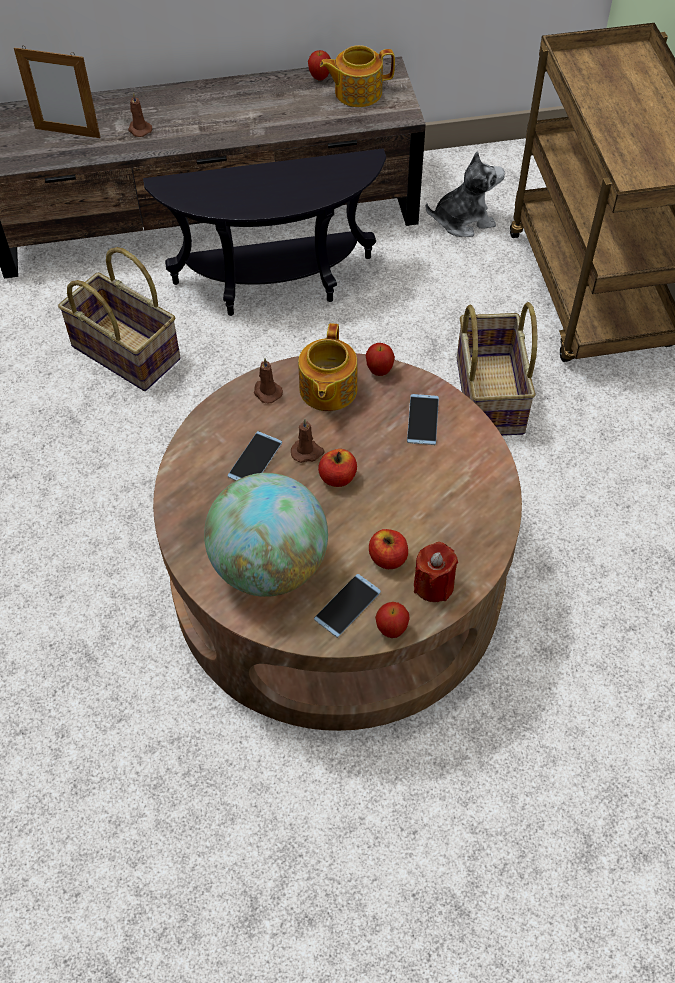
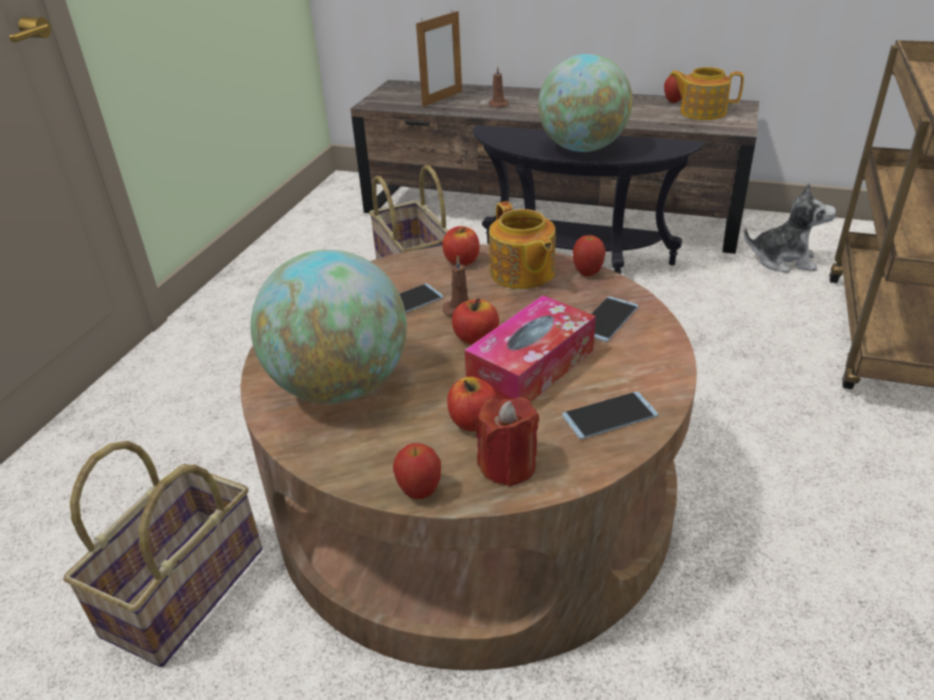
camera: 30 degrees right, 20 degrees down
(67, 133) = (442, 98): picture frame -> picture frame turned 90 degrees counterclockwise
(266, 392) = (461, 261): brown candle -> apple
(278, 192) = (582, 148): none -> globe
(327, 390) = (522, 273): teapot -> teapot turned 60 degrees counterclockwise
(347, 605) = (389, 449): phone -> phone (609, 416)
(396, 491) = (531, 367): none -> tissue box
(487, 395) = (738, 392): basket -> basket (183, 589)

